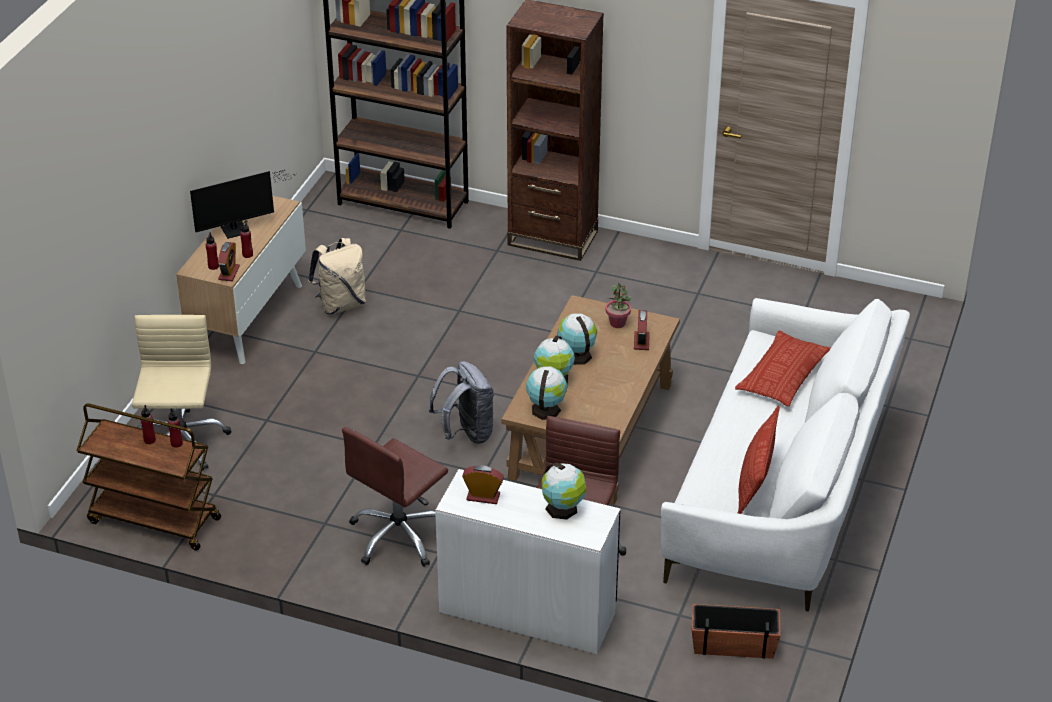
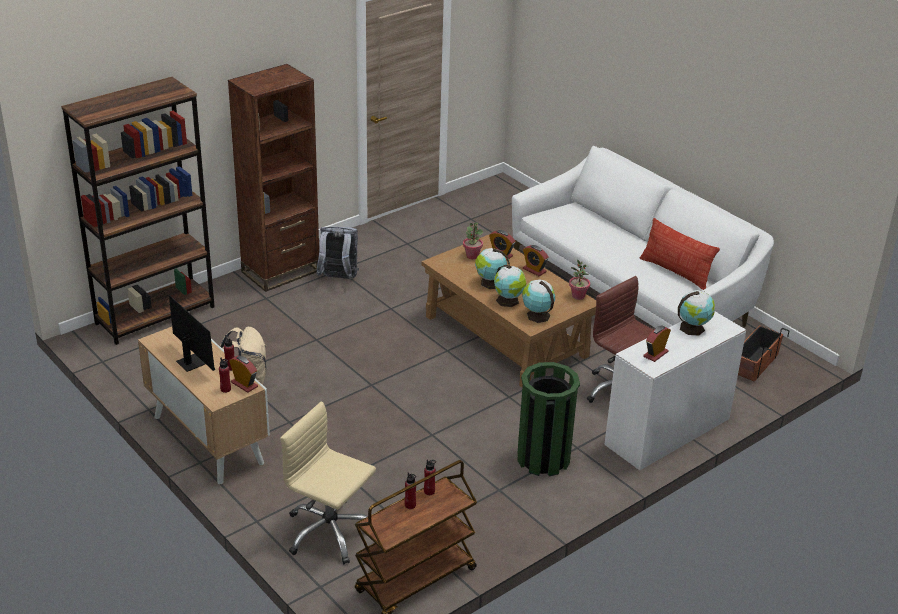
camera: 60 degrees left, 5 degrees down
(239, 229) = (190, 360): monitor -> monitor turned 45 degrees counterclockwise
(399, 535) = (543, 458): brown office chair -> green trash can
(466, 433) = (458, 388): grey backpack -> grey backpack (338, 279)
(614, 424) = (578, 296): none -> potted plant
(635, 375) = (534, 270): none -> alarm clock
(782, 375) = (580, 224): pillow -> none

